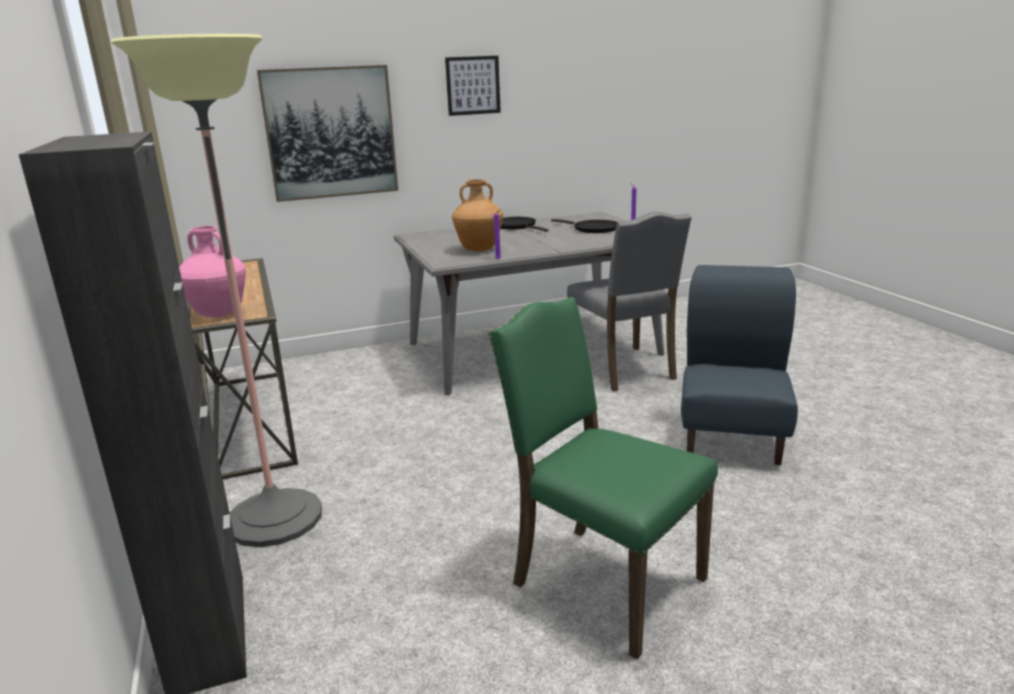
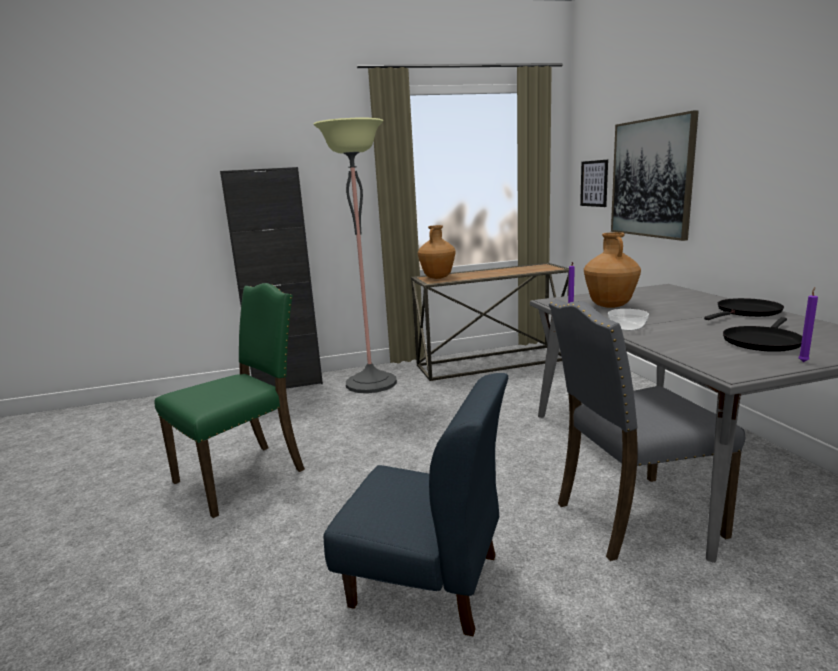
camera: 95 degrees right, 5 degrees down
(219, 314) = (437, 278): pink vase -> brown vase
(473, 85) = (778, 126): picture -> picture (594, 183)
(554, 248) = (627, 327): none -> bowl

